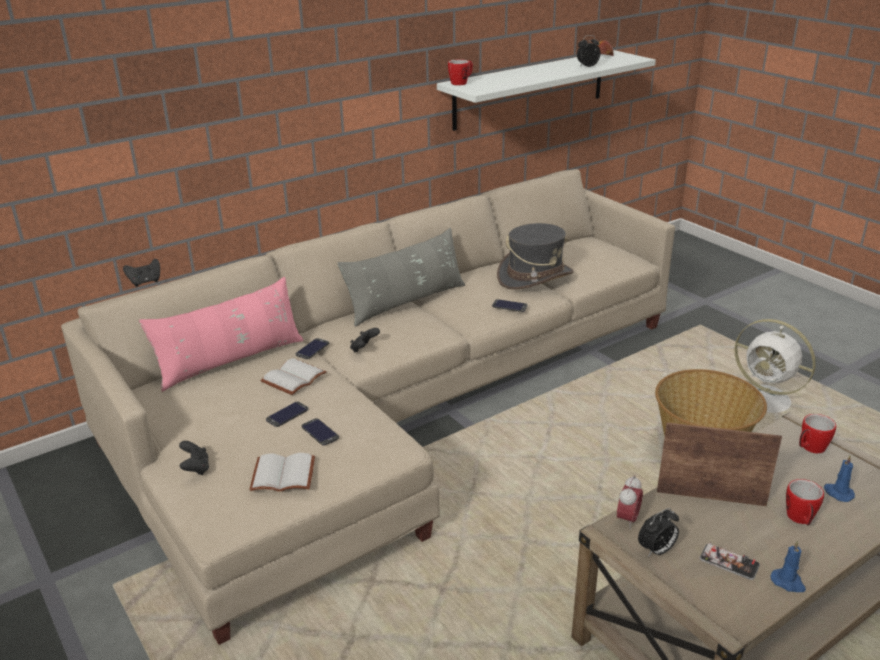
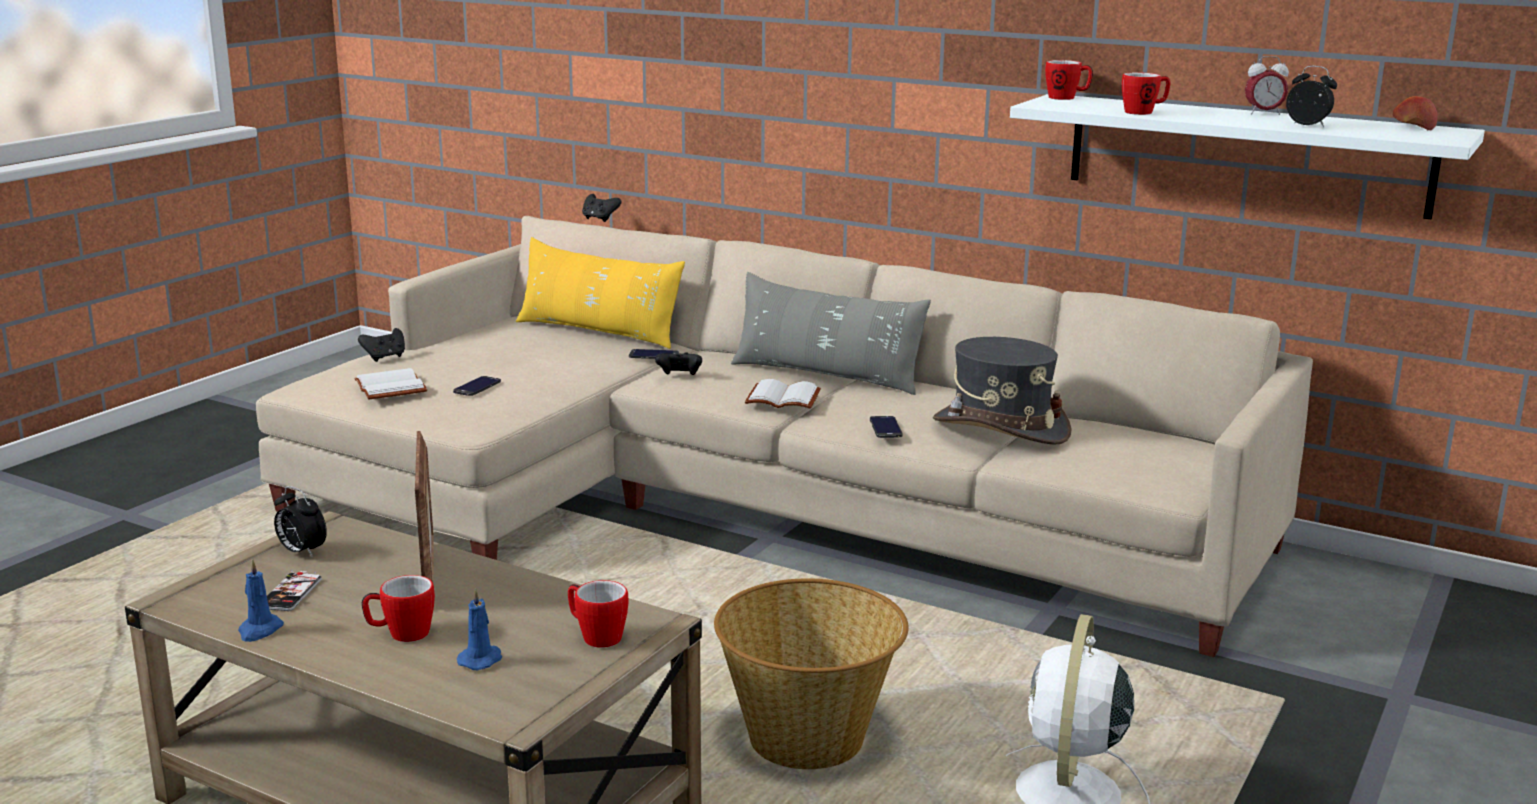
camera: 65 degrees right, 10 degrees down
(231, 361) = (598, 332): pink pillow -> yellow pillow
(287, 414) = (501, 368): phone -> none
(294, 379) = (576, 358): white book -> white book (781, 399)
(524, 80) = (1144, 112): none -> mug
(627, 519) = (358, 532): alarm clock -> alarm clock (1263, 113)

